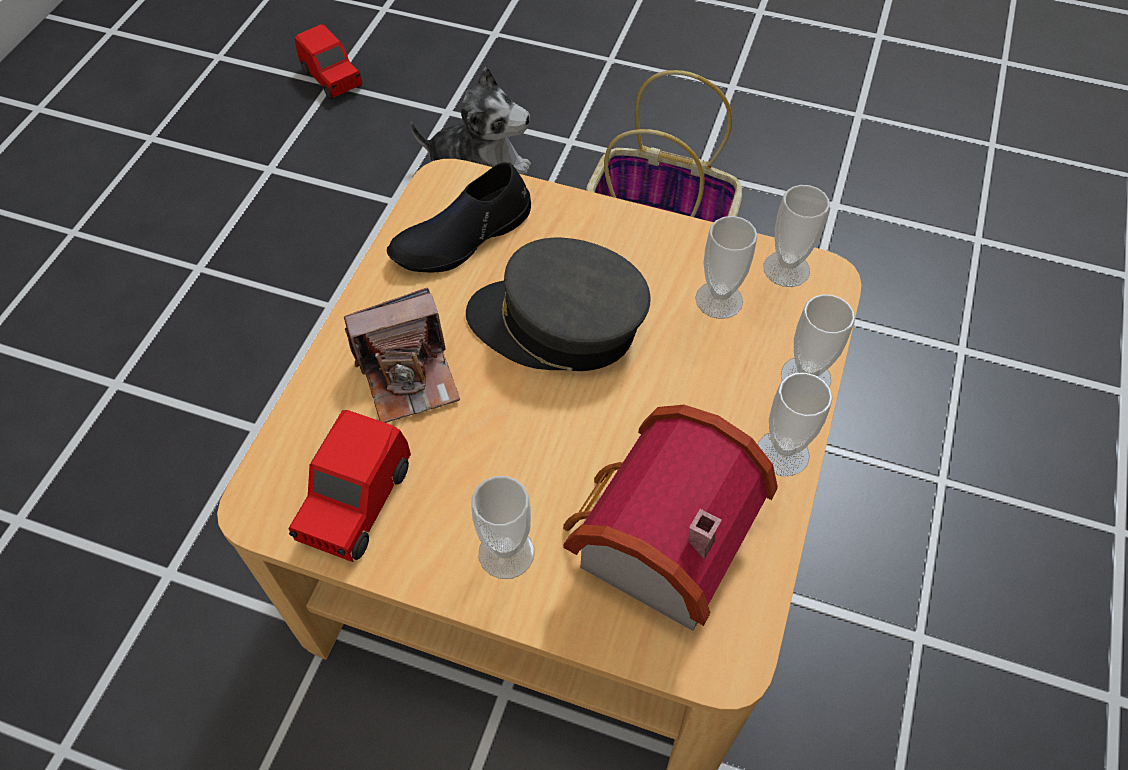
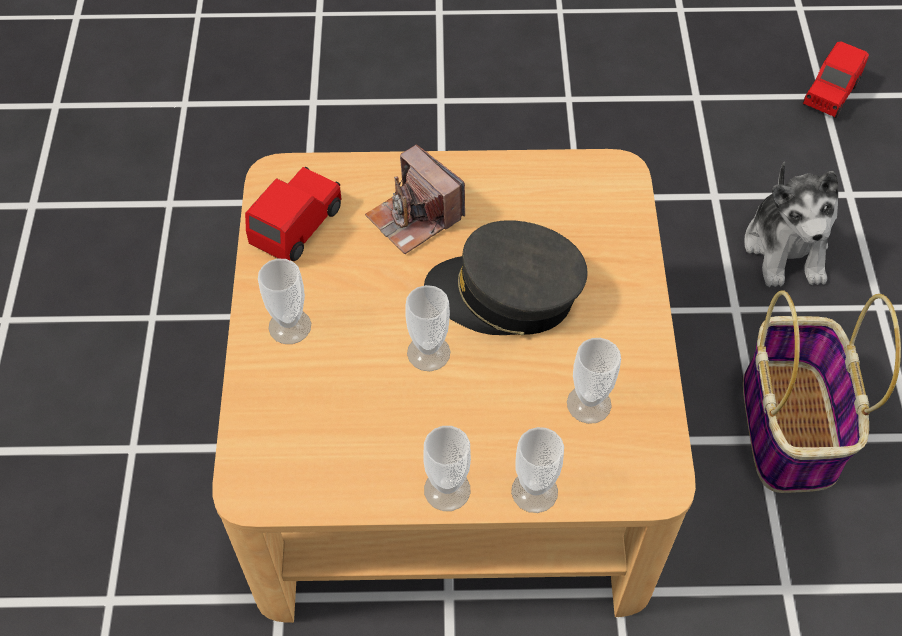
camera: 70 degrees right, 0 degrees up
(355, 503) = (297, 226): red toy car -> red toy car turned 120 degrees clockwise
(462, 237) = (564, 203): black shoe -> none
(558, 325) = (505, 295): grey cap -> grey cap turned 75 degrees counterclockwise
(653, 546) = (327, 417): toy house -> none
(786, 269) = (652, 450): cup -> cup (428, 353)

